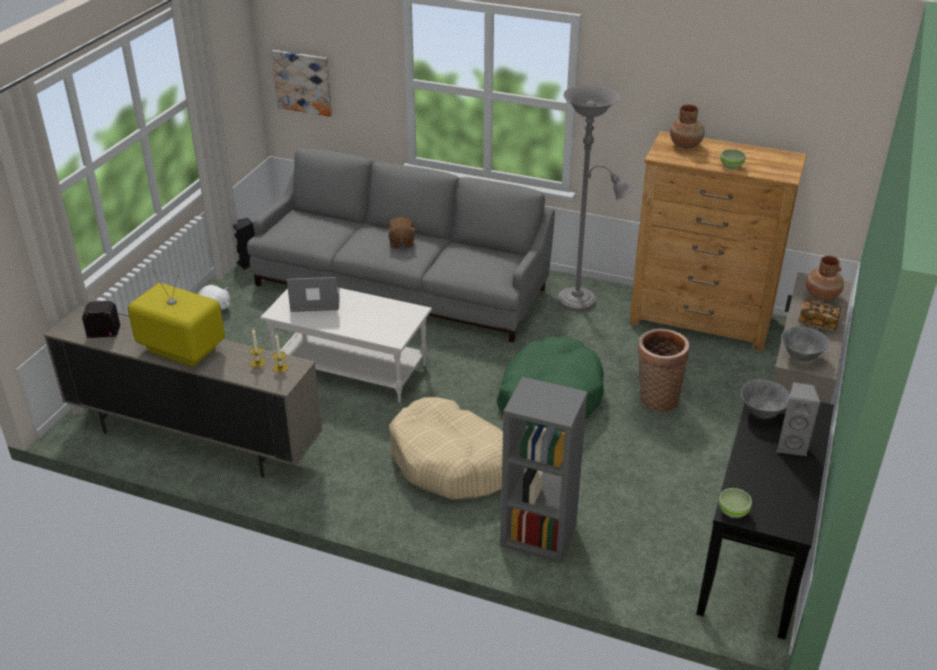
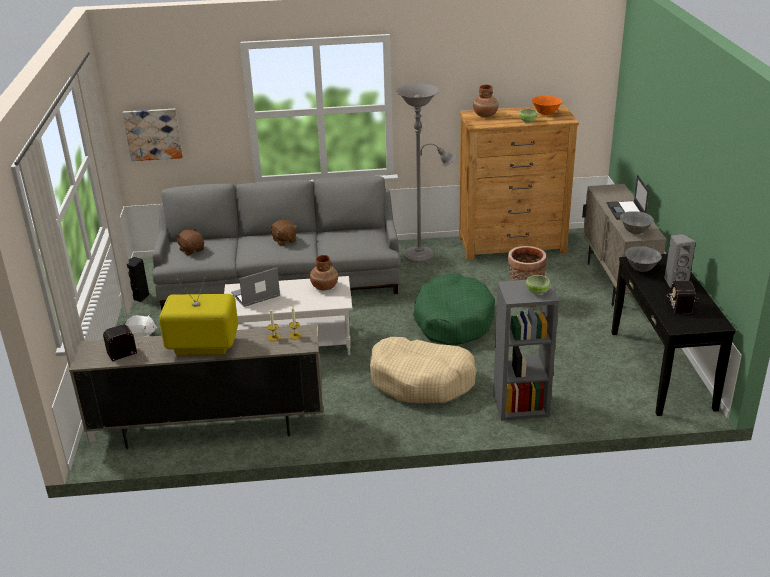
camera: 25 degrees left, 5 degrees down
(300, 227) = (192, 250): none -> brown plush toy
(733, 511) = (676, 327): green bowl -> green bowl (537, 291)
(766, 161) = (545, 114): none -> orange bowl
(772, 477) = (680, 302): none -> radio
(817, 322) = (626, 211): book -> laptop
(821, 295) = (614, 195): brown vase -> brown vase (324, 287)

